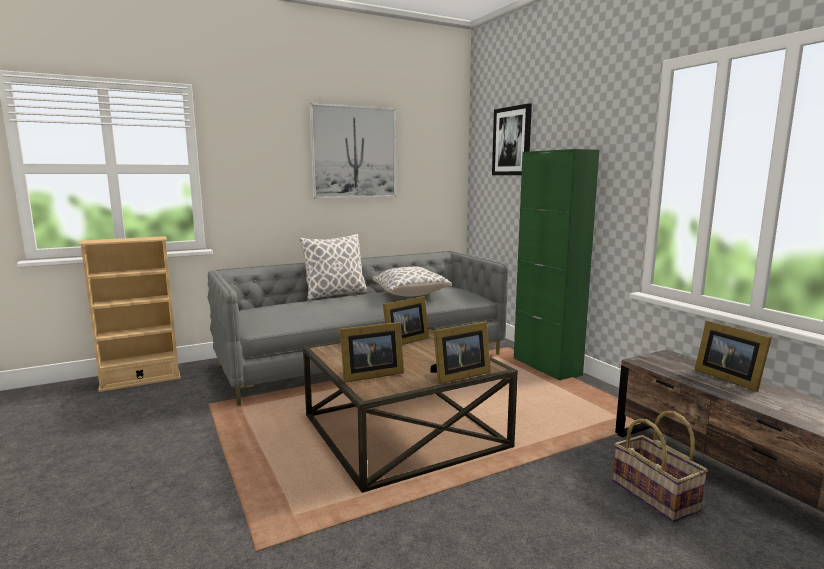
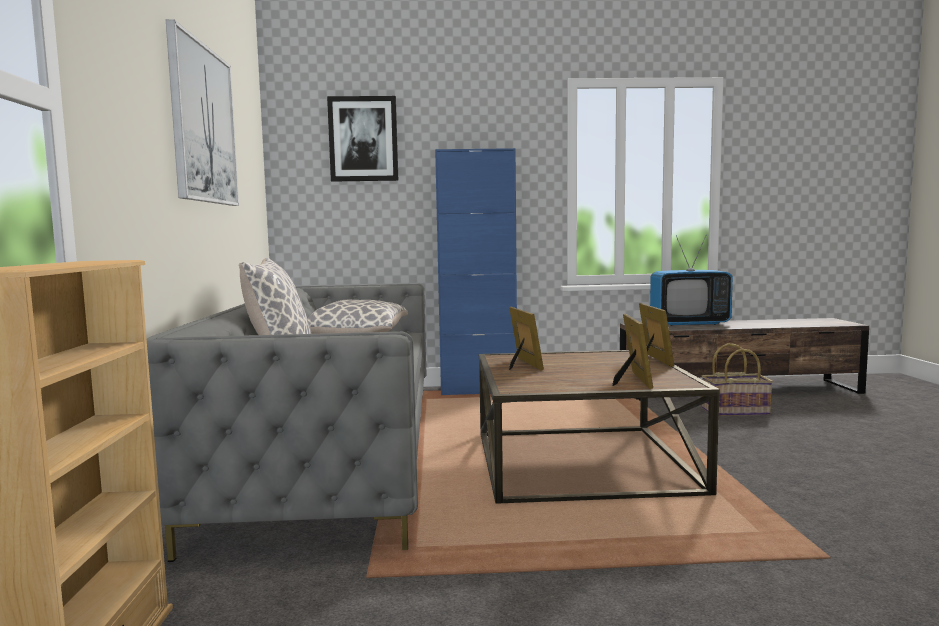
camera: 65 degrees left, 5 degrees down
(546, 367) = (478, 390): green cabinet -> blue cabinet
(727, 378) = (689, 323): picture frame -> television

